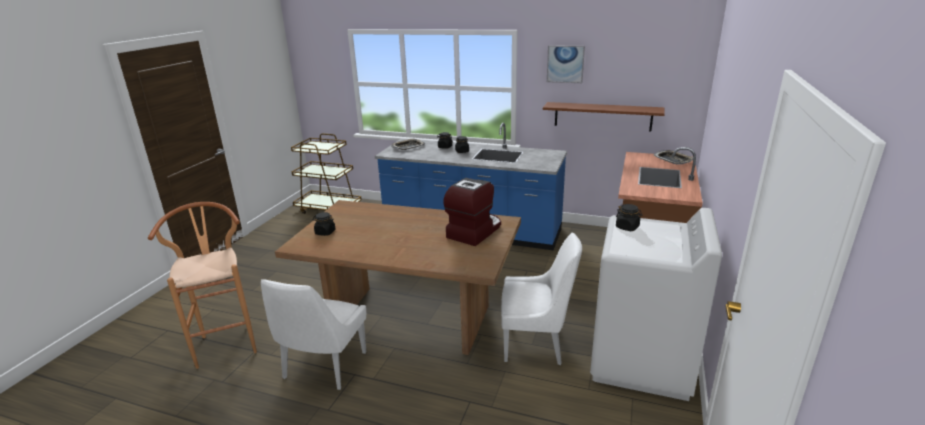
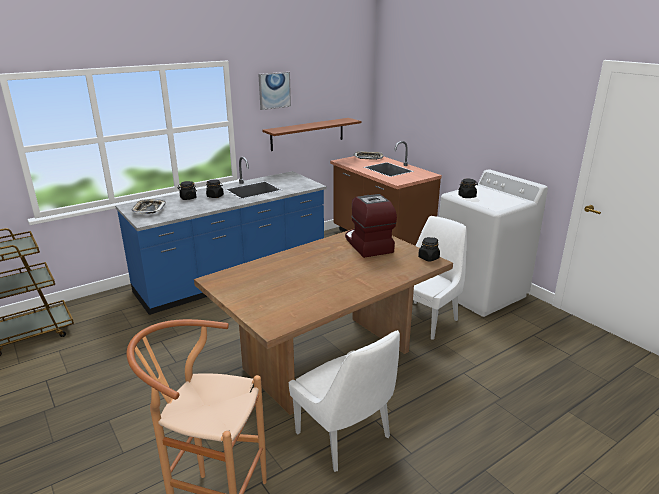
camera: 55 degrees left, 0 degrees up
(325, 232) = (266, 304): black jar -> black jar (428, 258)

